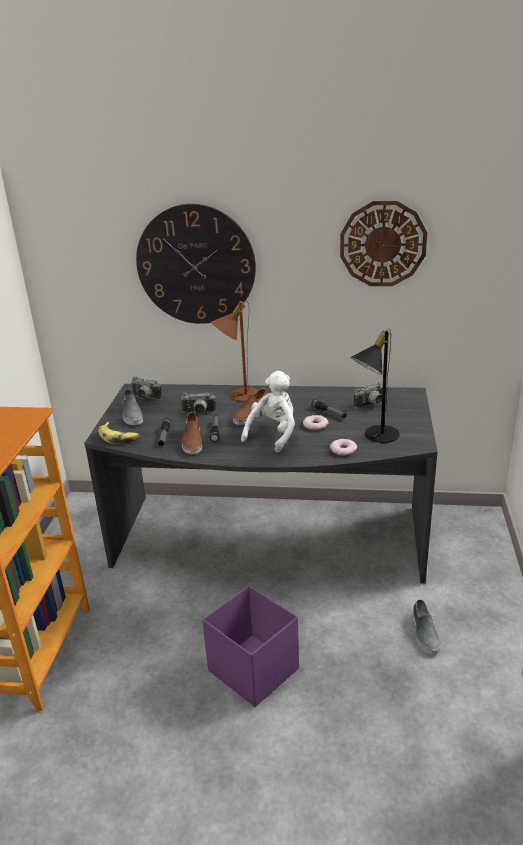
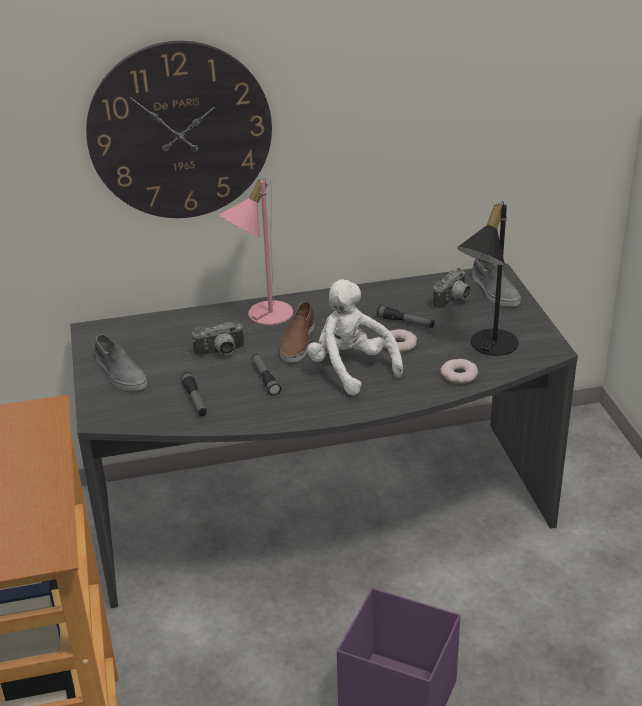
camera: 20 degrees left, 5 degrees up
(119, 437) = (127, 414): banana -> none
(145, 398) = (122, 343): camera -> none
(192, 441) = (241, 399): brown shoe -> none
(239, 395) = (261, 315): brown table lamp -> pink table lamp
(273, 434) = (351, 369): white plush toy -> white plush toy turned 45 degrees counterclockwise
(383, 244) = (449, 75): wall clock -> none
(424, 633) = (586, 593): grey shoe -> grey shoe (494, 291)

